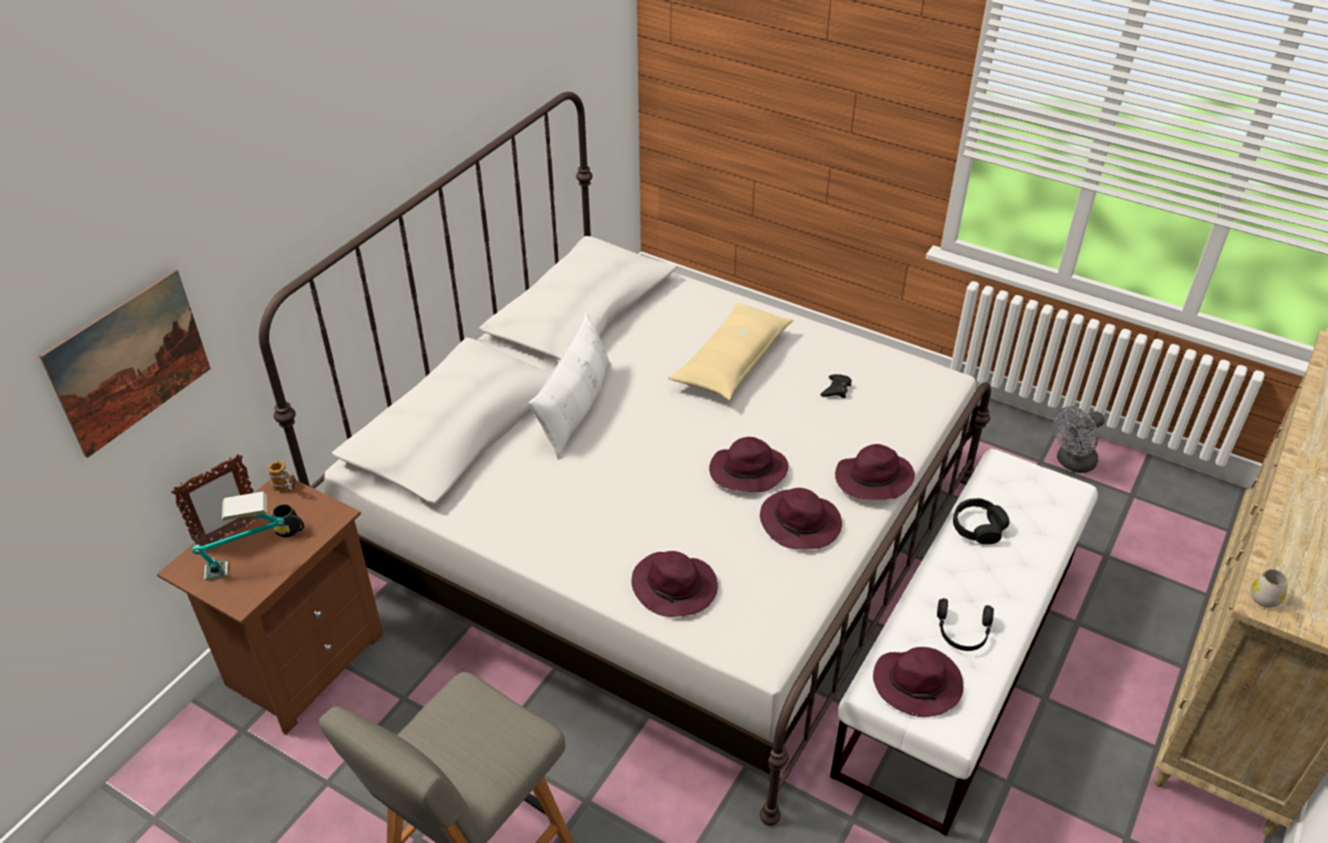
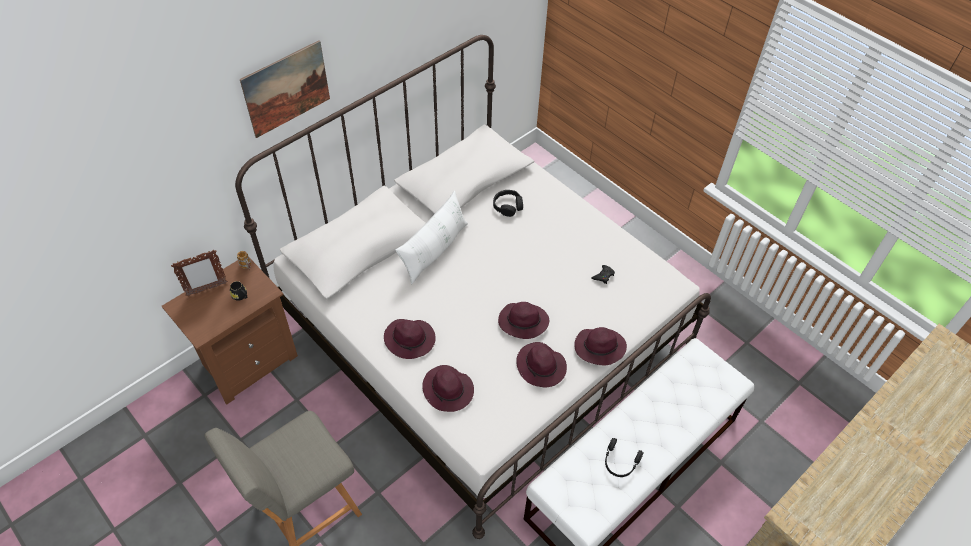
camera: 15 degrees right, 10 degrees up
(130, 362) = (150, 194): picture -> picture (286, 89)
(249, 566) = (211, 314): table lamp -> none
(732, 361) = (544, 239): beige pillow -> none
(918, 684) = (578, 489): purple hat -> purple hat (410, 340)
(978, 527) = (661, 393): black headphones -> black headphones (508, 206)
(1071, 463) = (768, 349): grey fan -> none
(1265, 595) = (792, 510): white mug -> none

